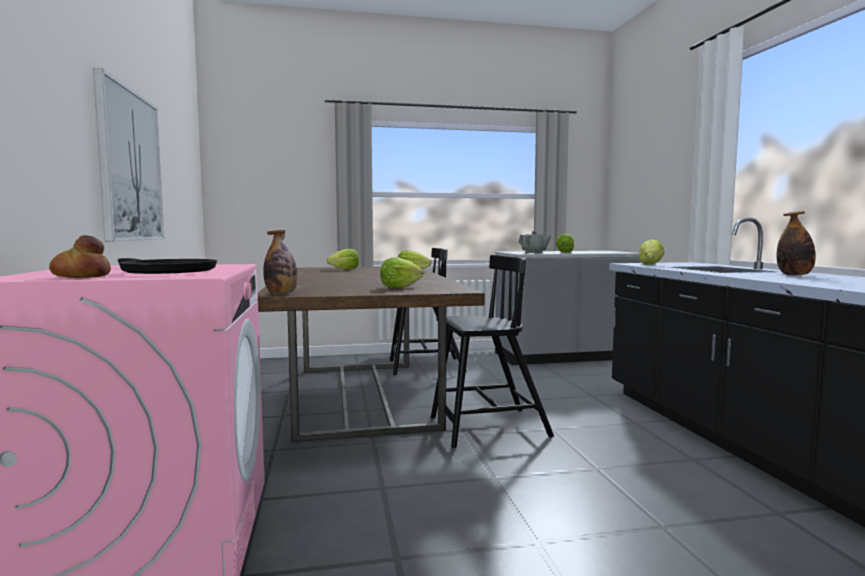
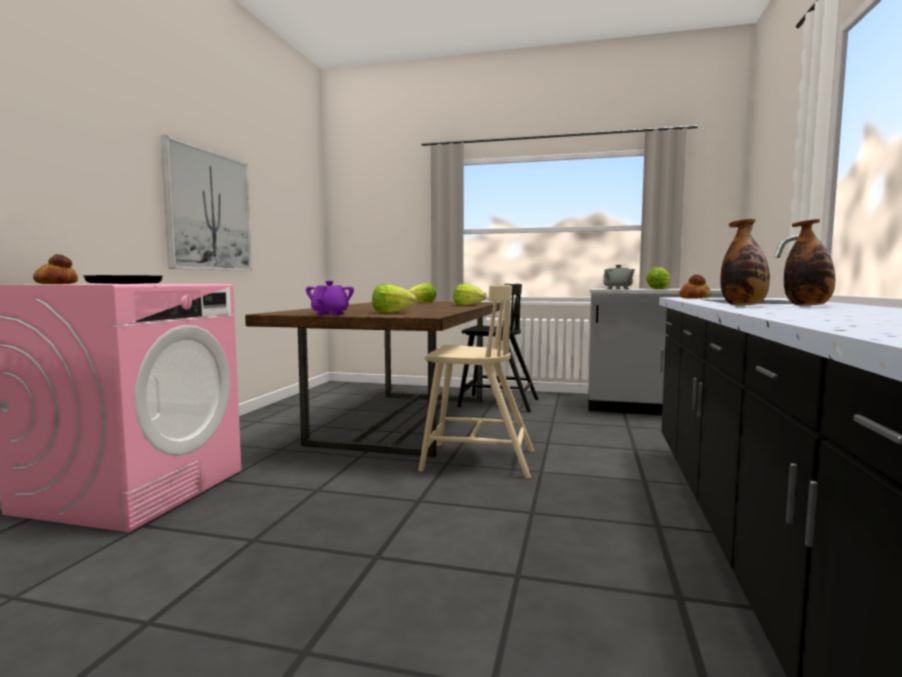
camera: 25 degrees right, 0 degrees up
(281, 294) = (277, 313): bottle -> bottle (743, 306)
(350, 293) = (330, 314): none -> purple teapot
(487, 427) = (476, 460): black chair -> beige chair
(650, 265) = (694, 298): lettuce -> bread

